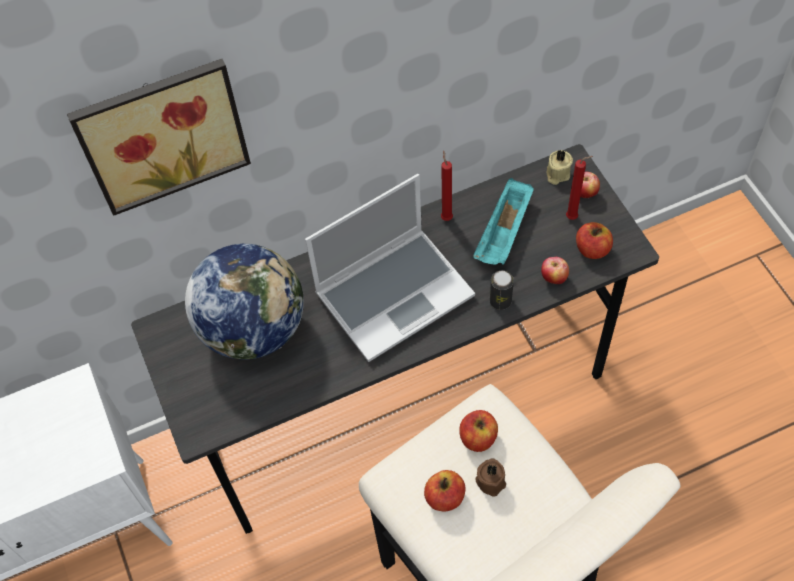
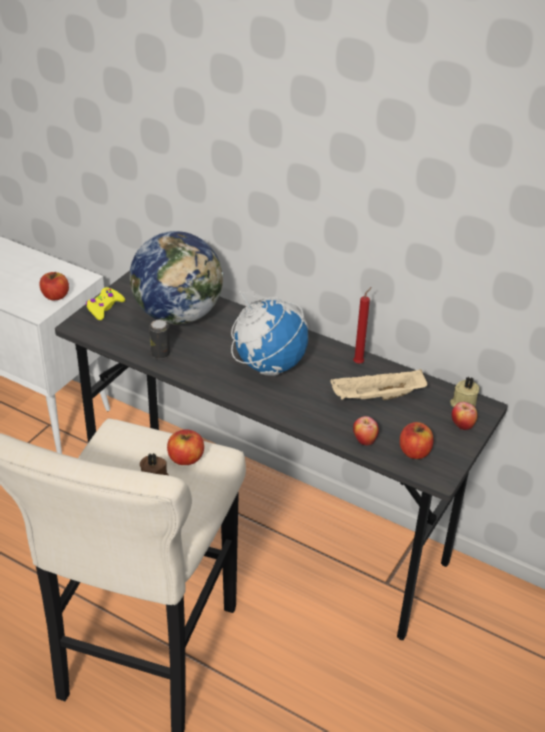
camera: 50 degrees right, 20 degrees down
(161, 132) = (196, 110): picture -> none
(185, 392) = (104, 308): none -> yellow game controller
(395, 293) = (268, 365): laptop -> globe
(445, 497) = (121, 462): apple -> apple (55, 296)
(500, 301) = (315, 420): can -> can (160, 354)
(504, 233) = (376, 397): turquoise tray -> beige tray
(573, 217) = (433, 429): red candle -> none

